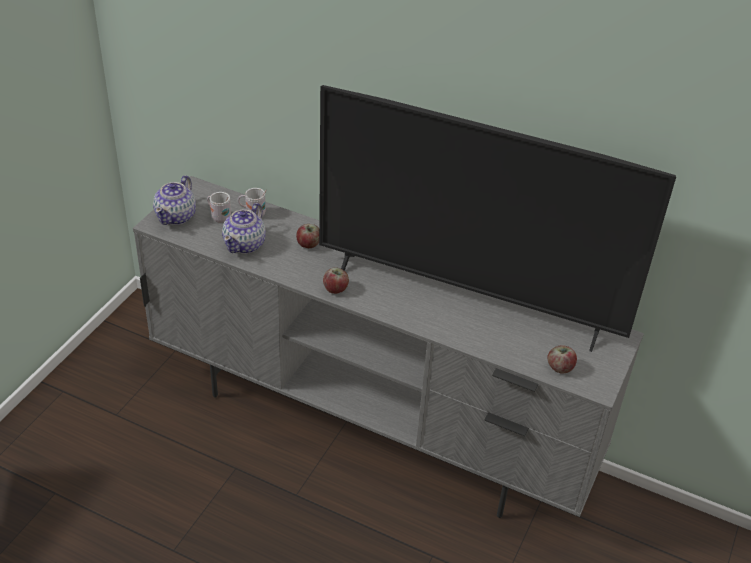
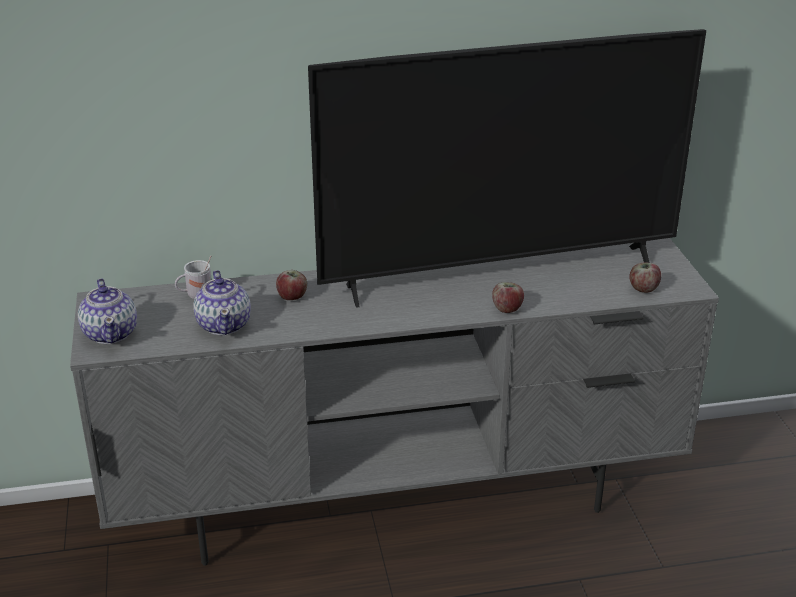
camera: 35 degrees left, 10 degrees down
(219, 216) = (161, 314): white mug -> none
(335, 289) = (370, 320): apple -> apple (507, 309)

